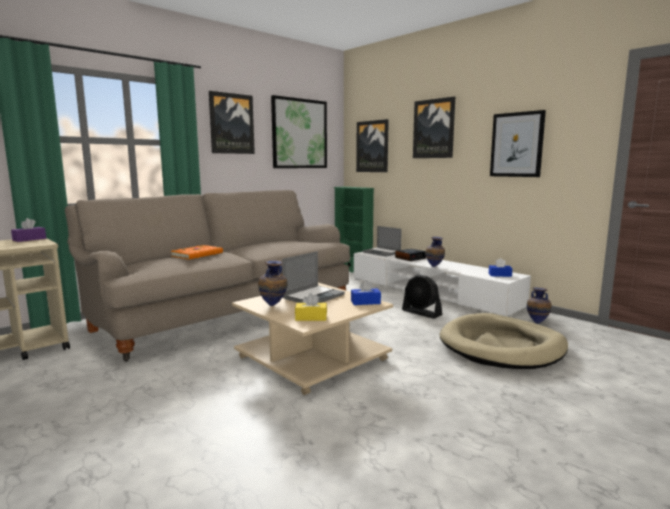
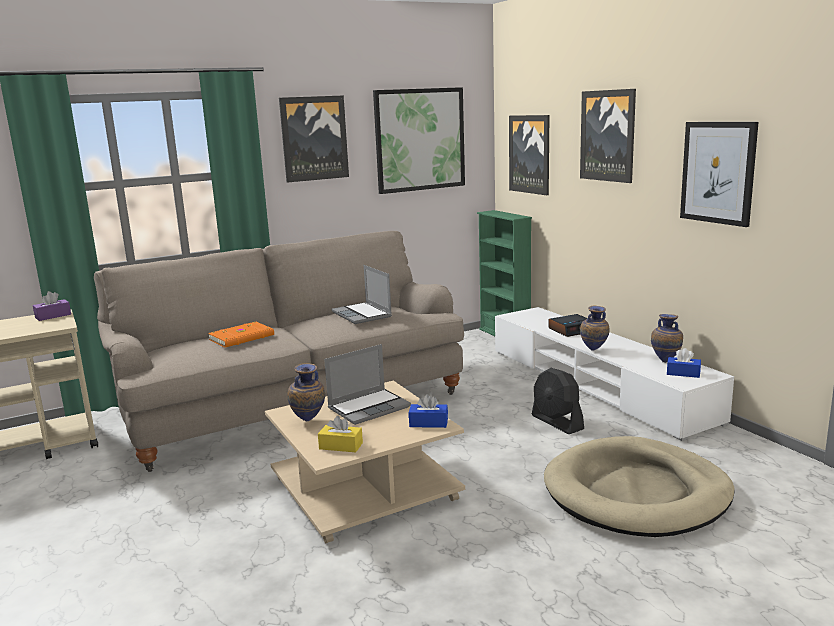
camera: 15 degrees right, 5 degrees up
(382, 253) = (537, 317): laptop -> laptop (362, 314)
(537, 323) = (724, 454): vase -> vase (666, 361)

